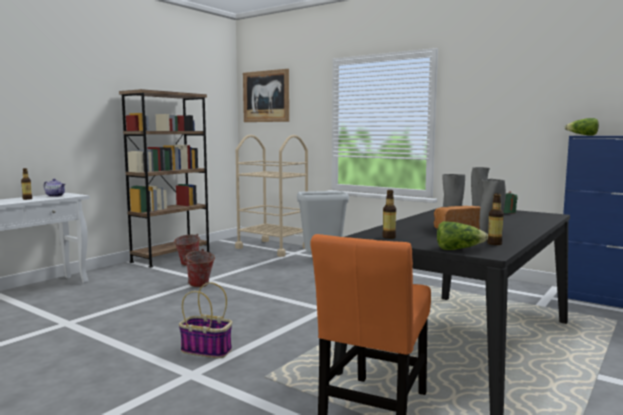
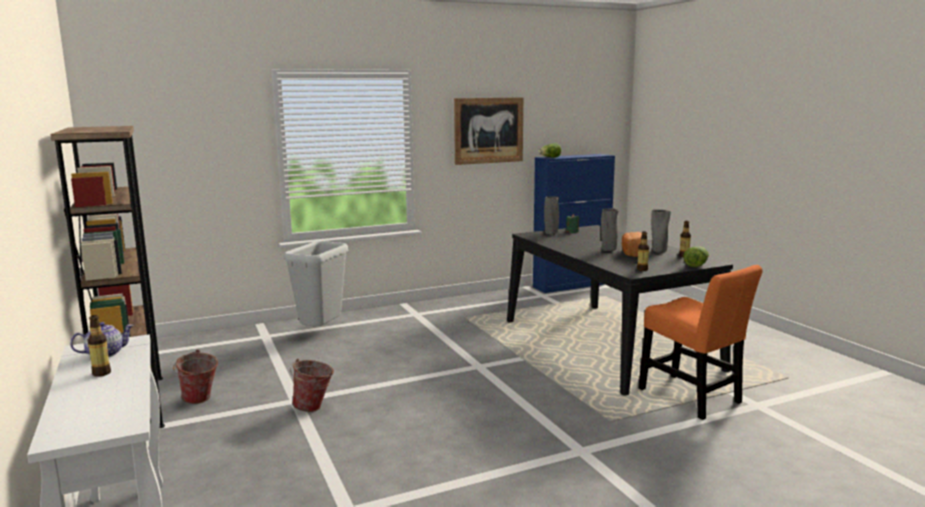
camera: 60 degrees left, 5 degrees up
(207, 350) = (530, 435): basket -> none
(266, 96) = (146, 117): picture -> picture (488, 130)
(273, 248) = (220, 341): beige cart -> none

